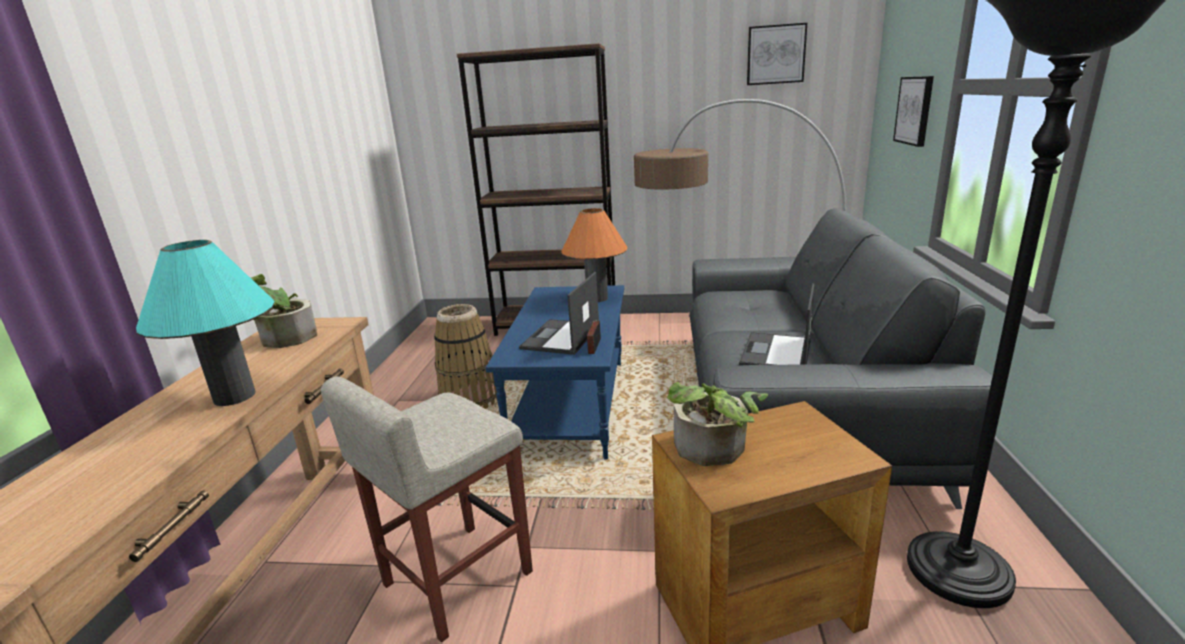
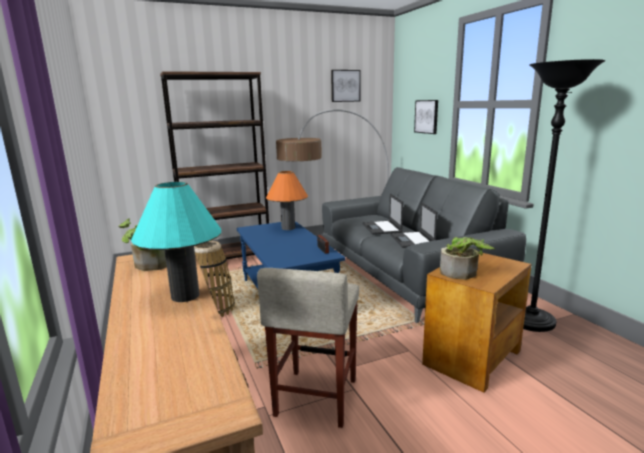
camera: 30 degrees left, 5 degrees down
(561, 338) = (296, 249): laptop -> laptop (382, 228)

